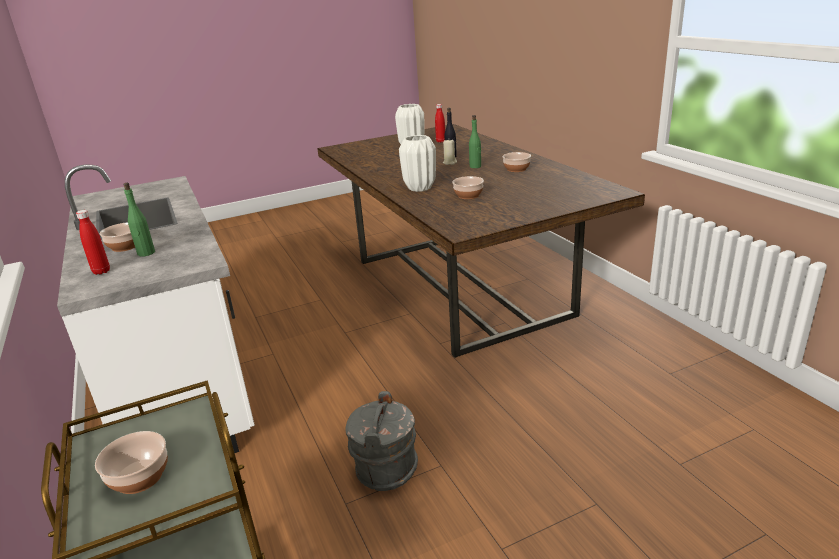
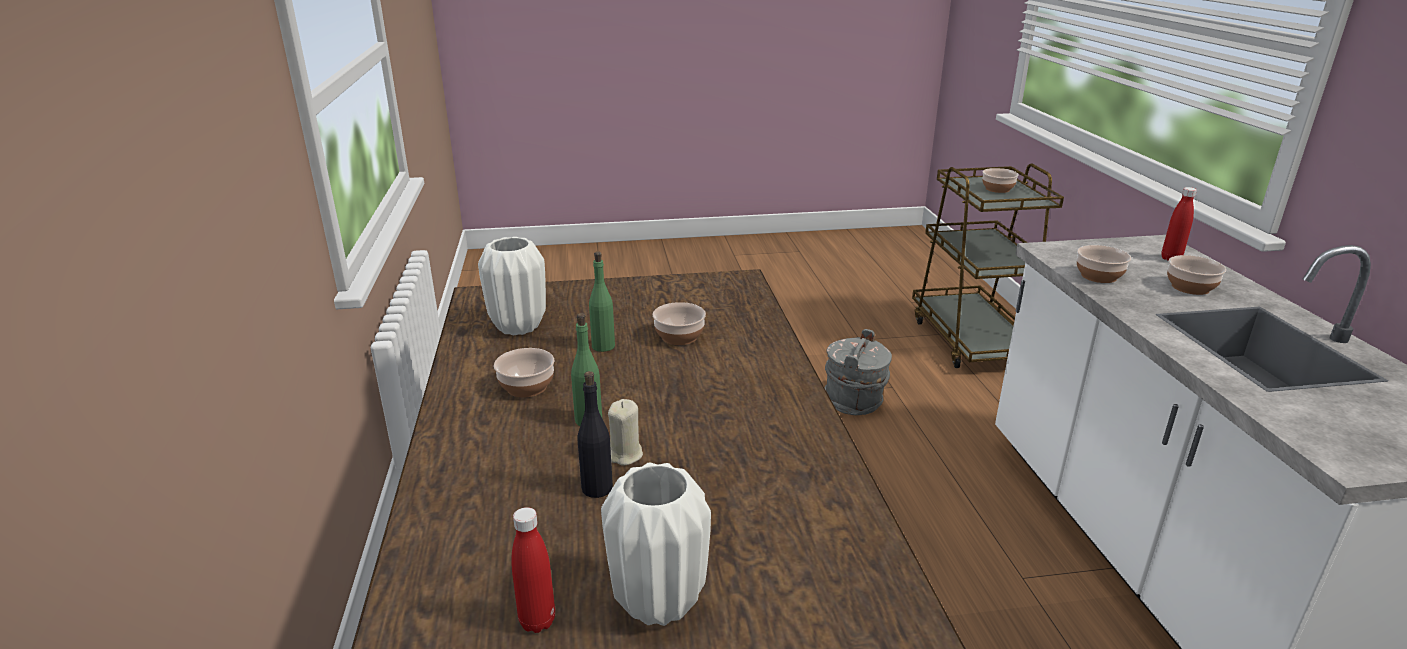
camera: 165 degrees left, 0 degrees up
(146, 253) = (1142, 272): green bottle -> green bottle (603, 346)
(186, 243) = (1098, 276): none -> bowl
(419, 188) = (746, 376): white vase -> white vase (518, 327)

